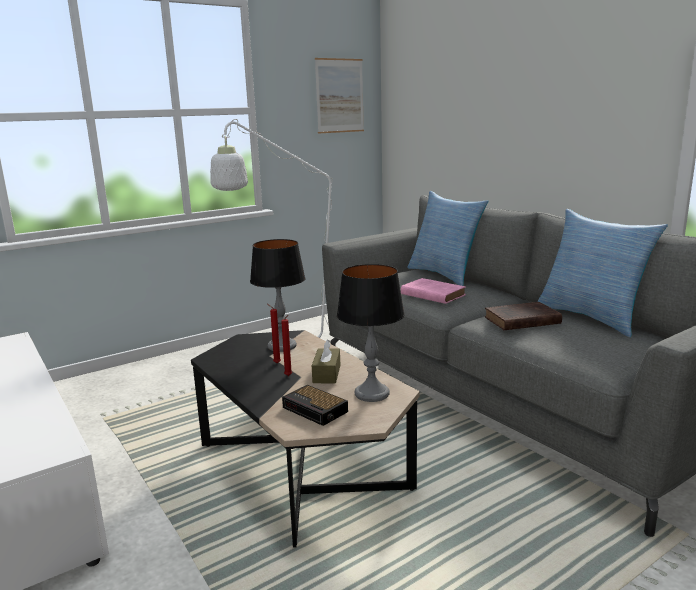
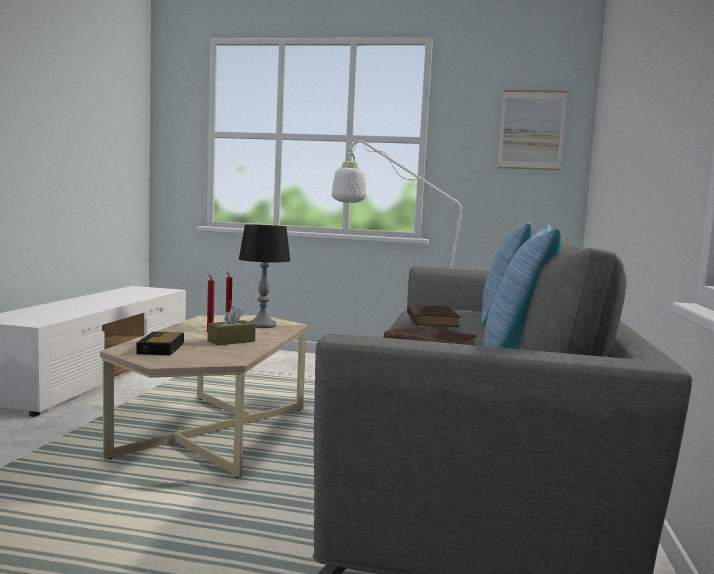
camera: 45 degrees right, 10 degrees down
(303, 466) = (216, 432): black coffee table -> beige coffee table
(371, 394) = (214, 355): table lamp -> none
(431, 294) = (431, 320): pink book -> brown book

